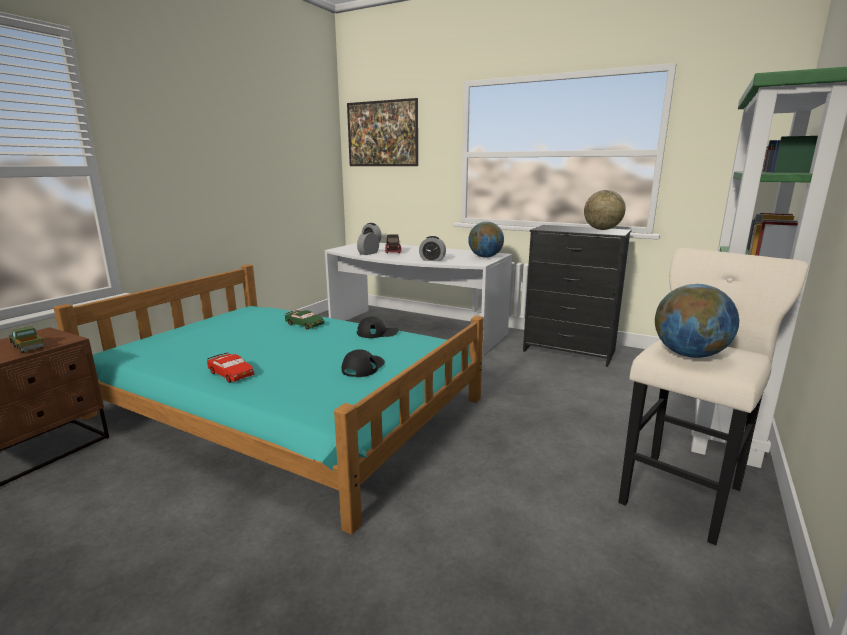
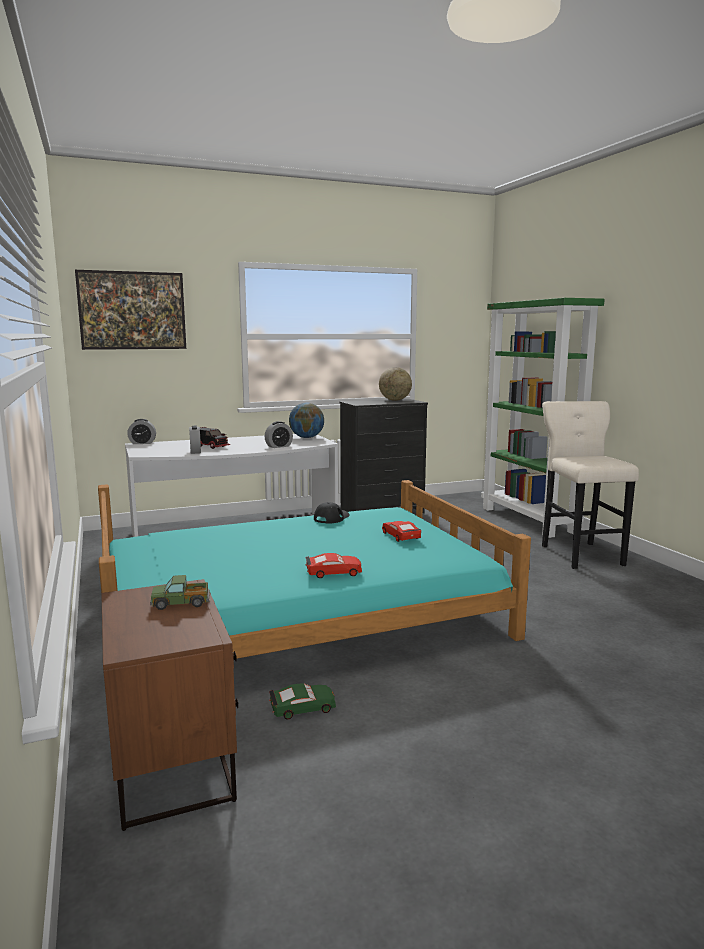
camera: 50 degrees left, 5 degrees down
(304, 324) = (252, 531): green toy car -> green toy car (302, 708)
(363, 367) = (400, 536): black cap -> red toy car
(689, 355) = (594, 461): globe -> none

